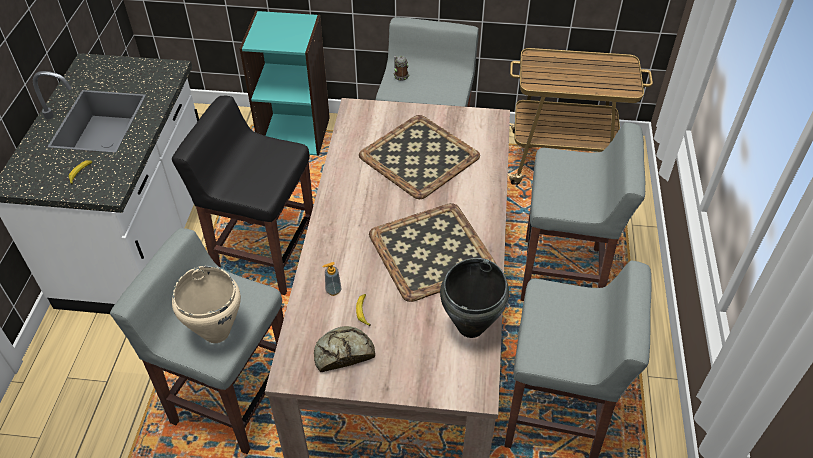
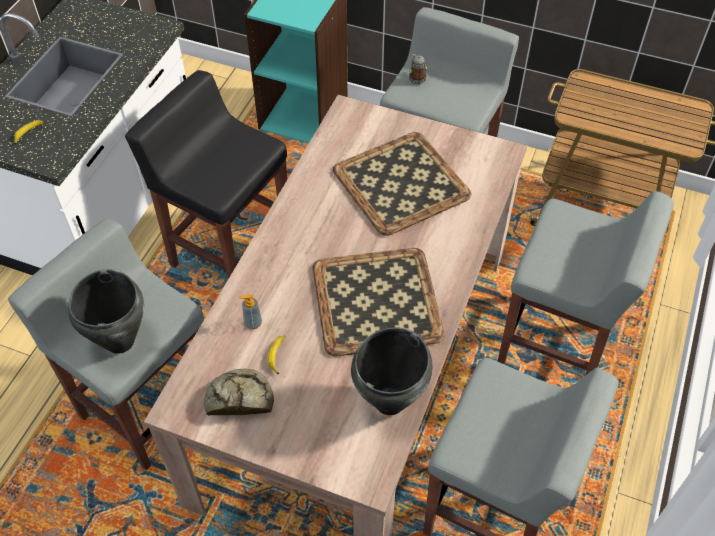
camera: 15 degrees right, 5 degrees up
(216, 333) = (119, 342): beige cooking pot -> black cooking pot

